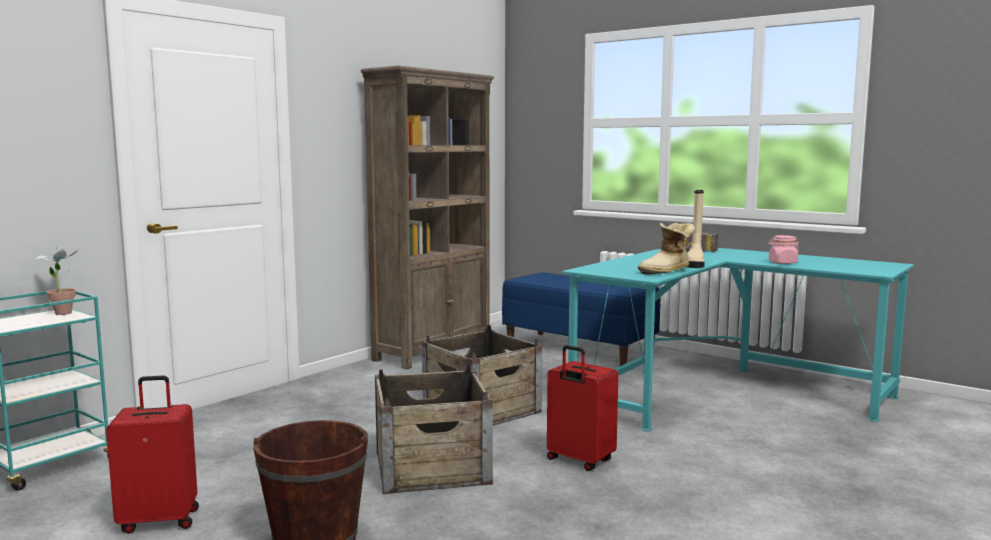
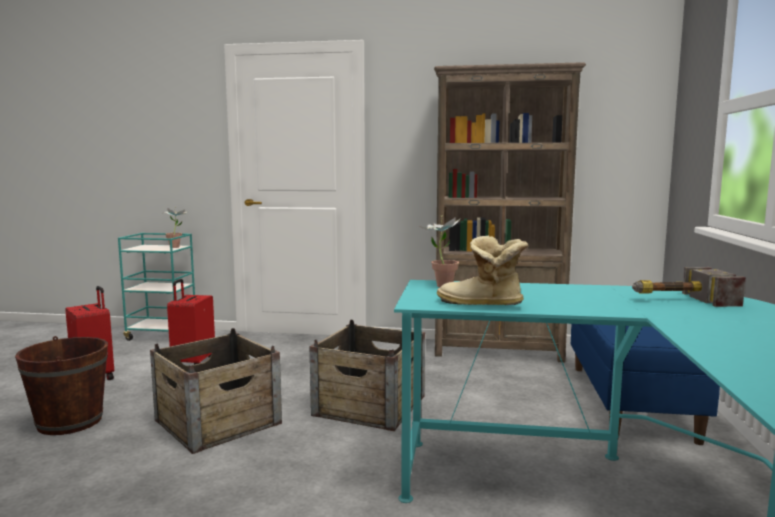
camera: 60 degrees right, 0 degrees up
(579, 461) = (274, 480): red suitcase -> red suitcase (193, 362)
(594, 269) = (441, 285): none -> potted plant
(695, 264) = (574, 309): beige boot -> none
(782, 263) = (720, 344): pink jar -> none

